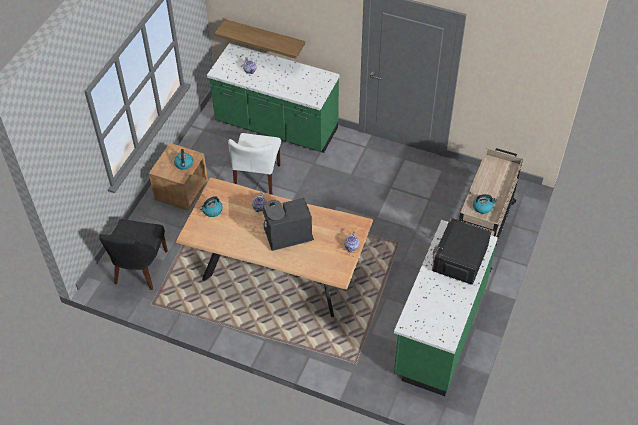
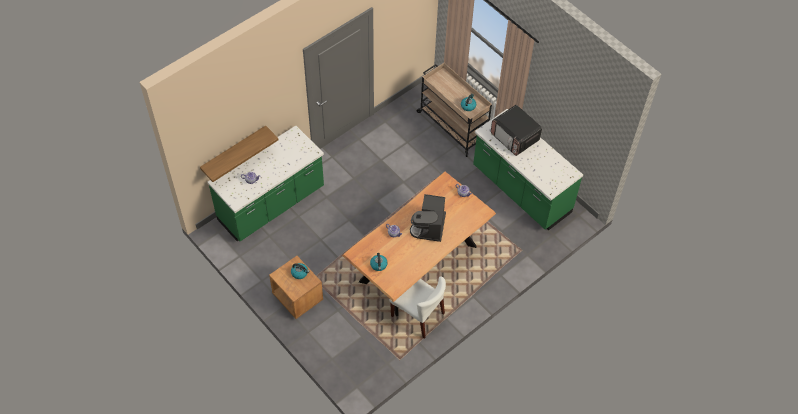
camera: 65 degrees left, 5 degrees up
(139, 269) = (360, 356): black chair -> none
(257, 179) = (319, 240): white chair -> white chair (418, 315)

